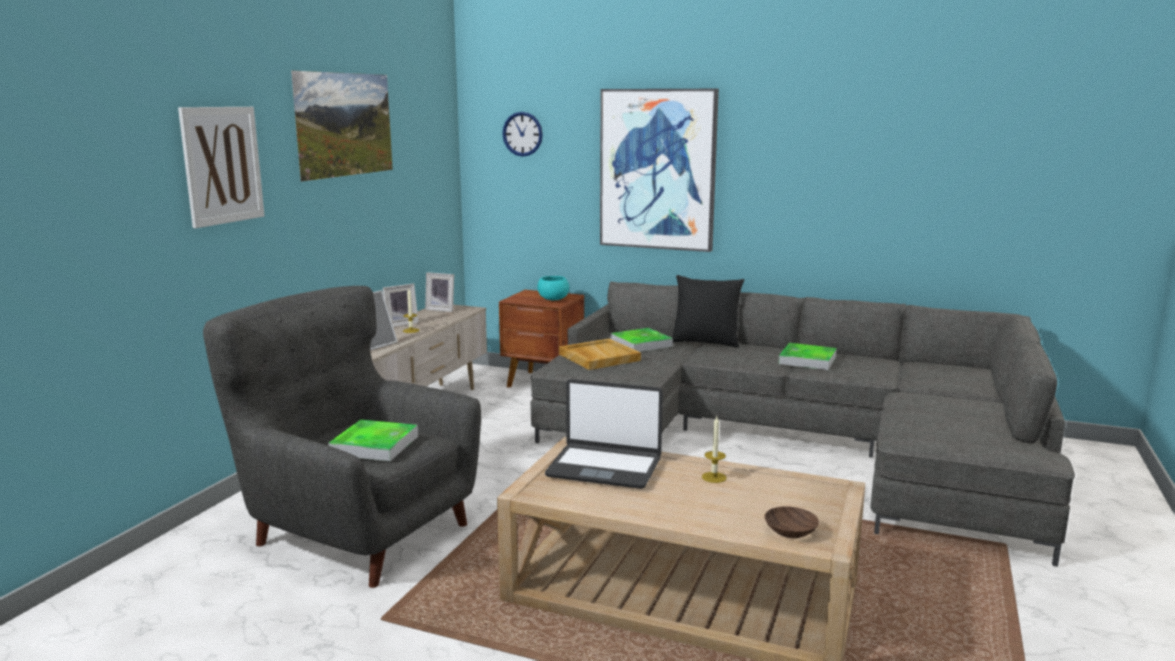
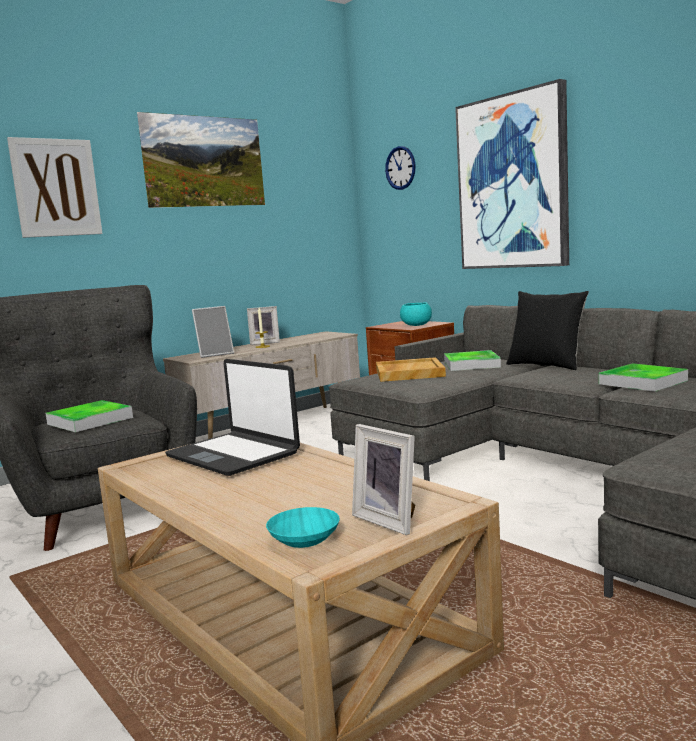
camera: 30 degrees right, 5 degrees down
(441, 309) = (318, 335): picture frame -> picture frame (390, 520)
(714, 477) = (324, 475): candle -> none
(791, 531) = (305, 540): brown bowl -> turquoise bowl

